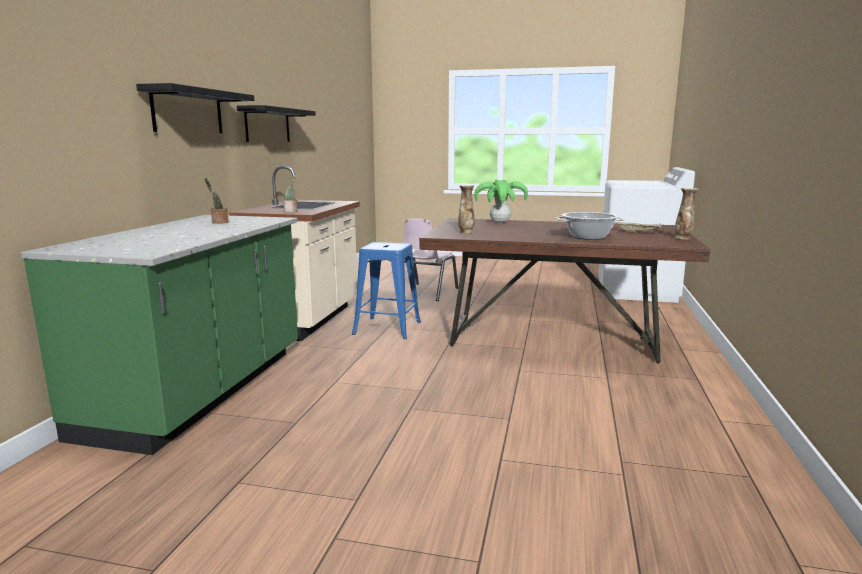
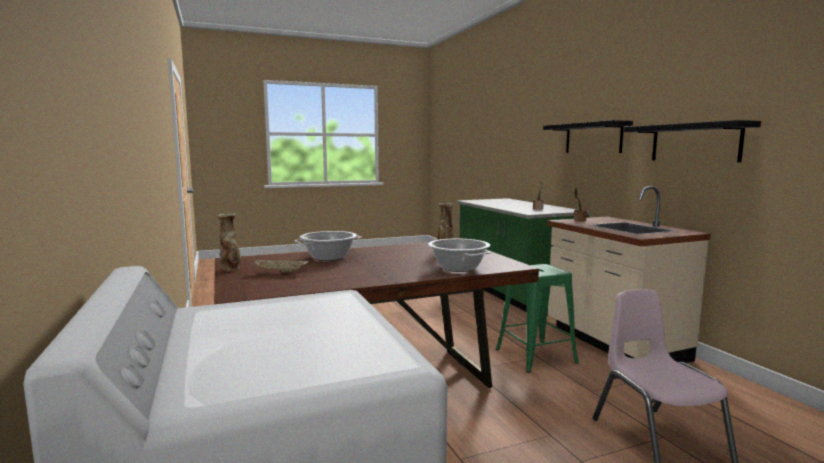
camera: 145 degrees right, 5 degrees down
(387, 328) = (536, 356): blue stool -> green stool
(499, 222) = (458, 268): potted plant -> cooking pot

